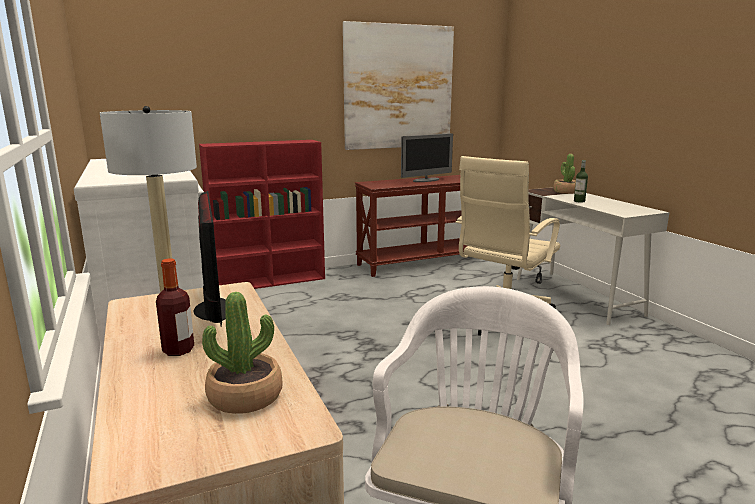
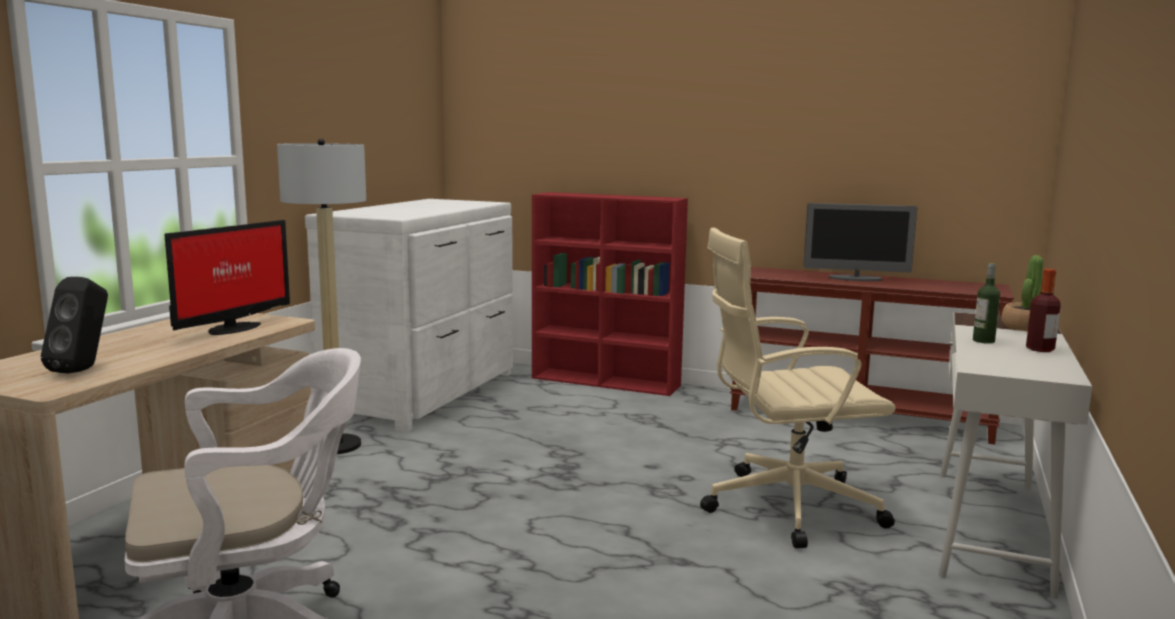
camera: 45 degrees right, 5 degrees down
(178, 350) = (142, 341): bottle -> bottle (1040, 349)
(245, 396) = (83, 369): potted plant -> black speaker
(398, 87) = (834, 128): picture -> none

